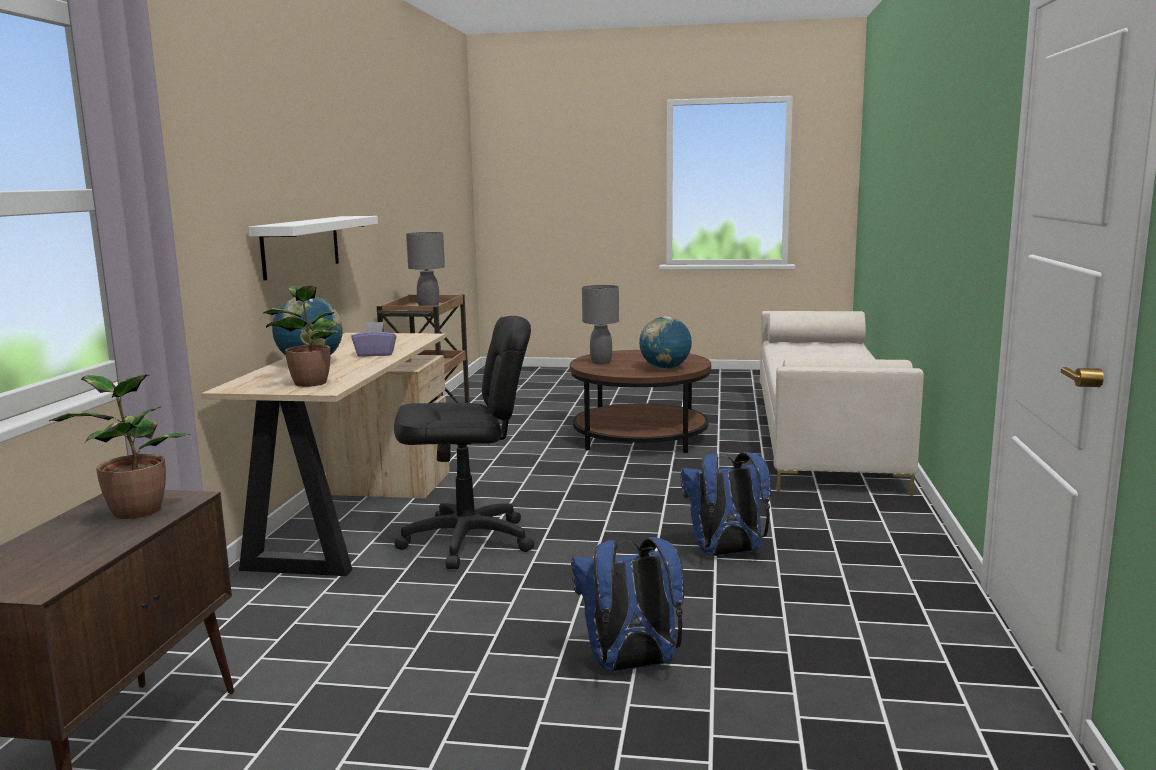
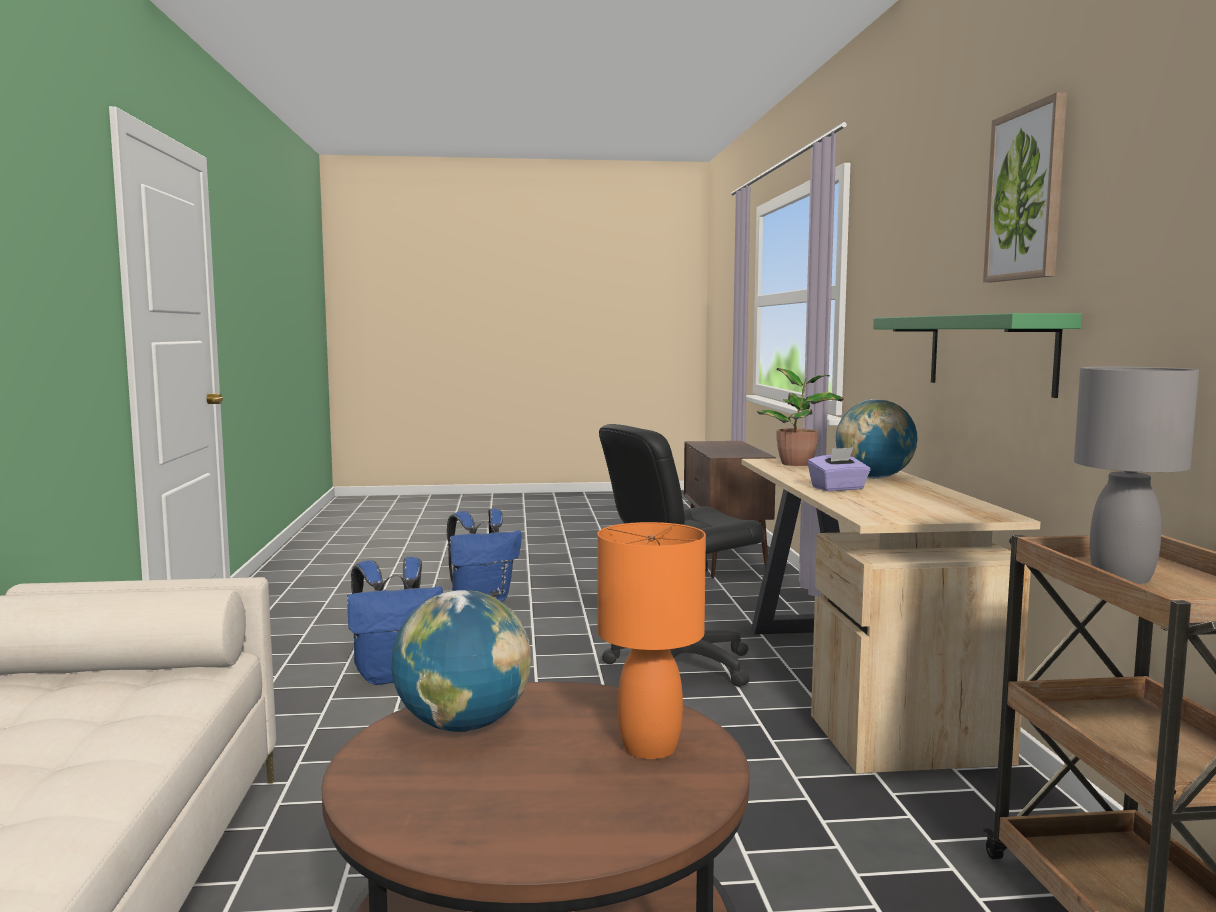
camera: 165 degrees right, 5 degrees down
(134, 511) = (731, 452): potted plant -> none
(301, 246) = (989, 352): white shelf -> green shelf
(308, 143) = (1026, 194): none -> picture
(601, 362) = (649, 747): grey table lamp -> orange table lamp

